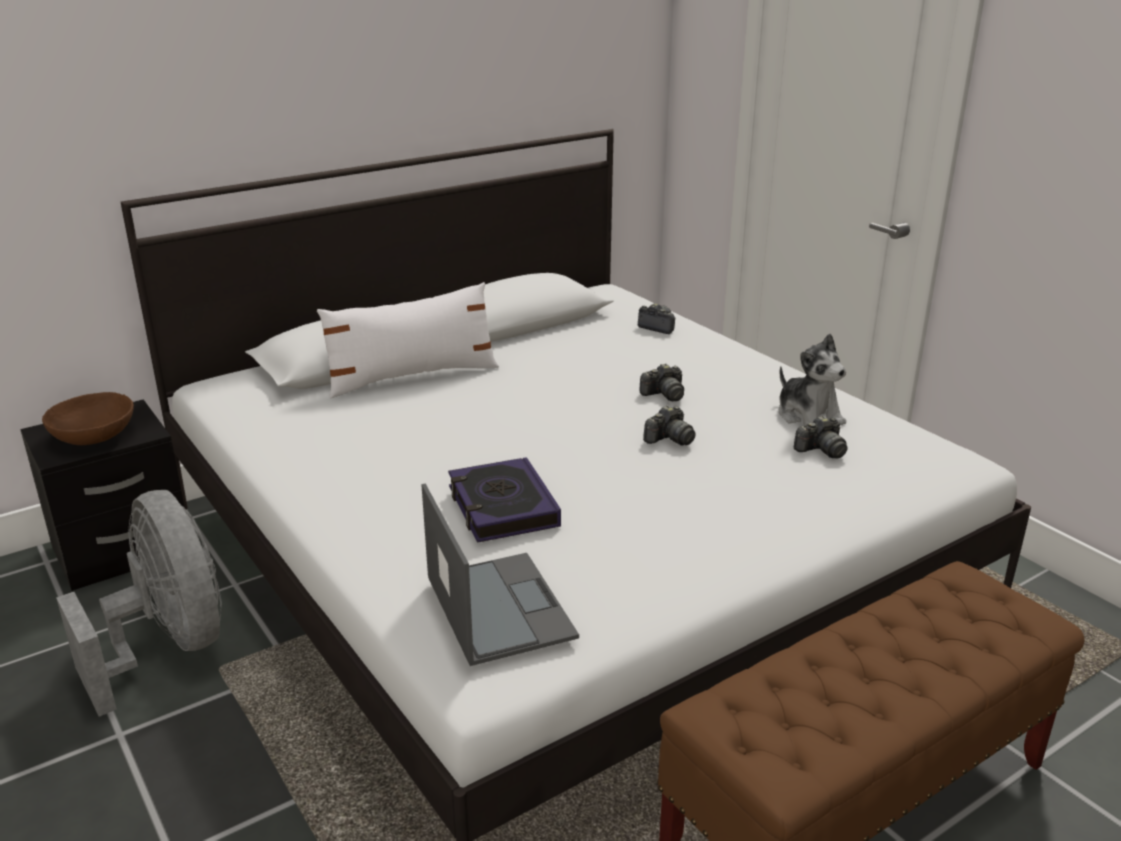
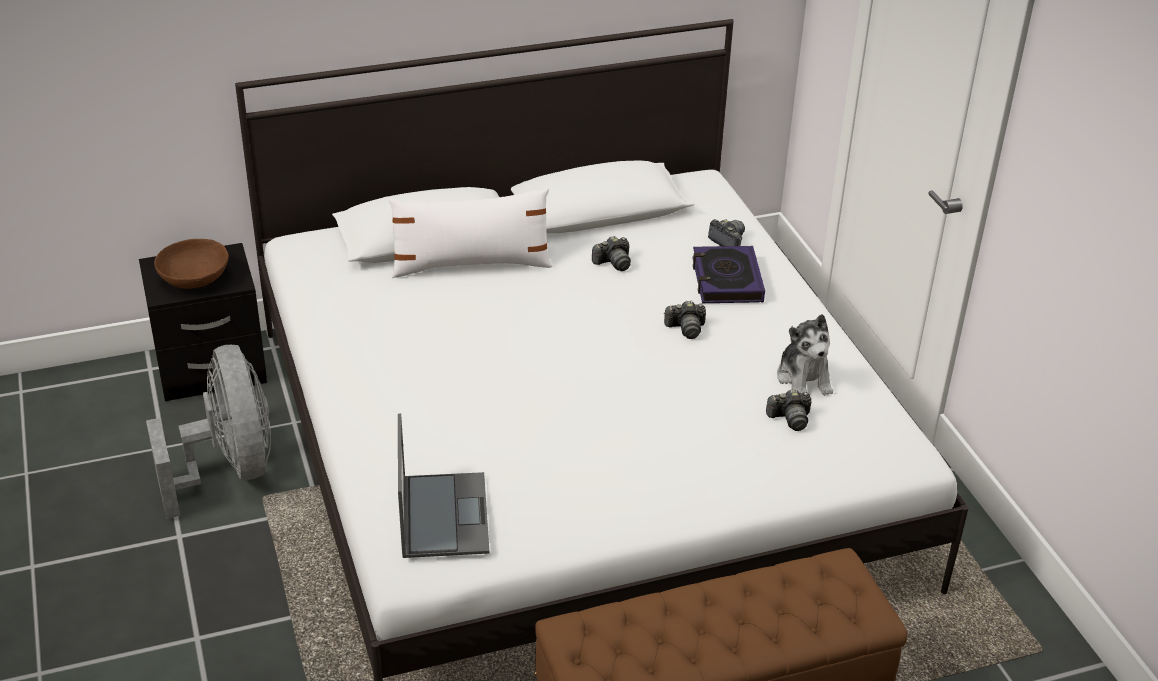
camera: 15 degrees right, 10 degrees up
(502, 507) = (486, 425): book -> book (726, 280)
(669, 439) = (662, 380): camera -> camera (613, 263)

